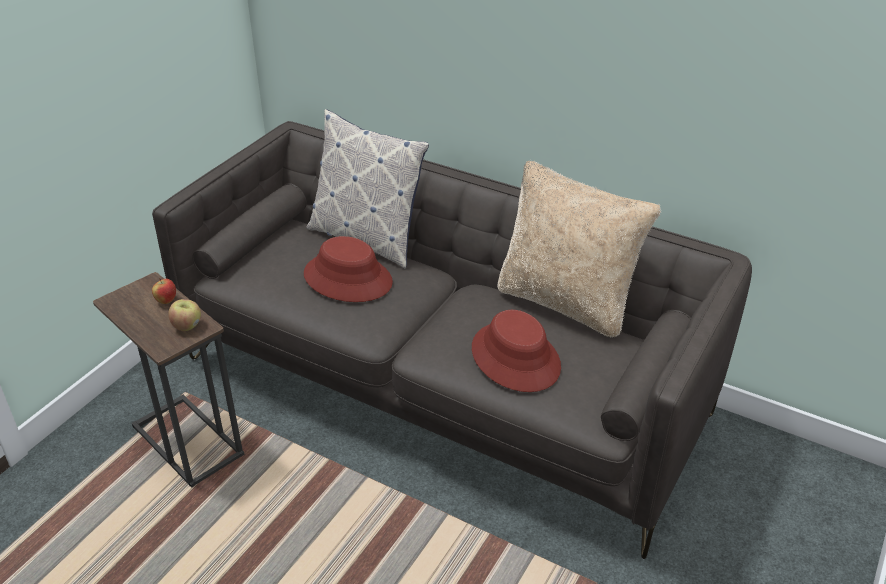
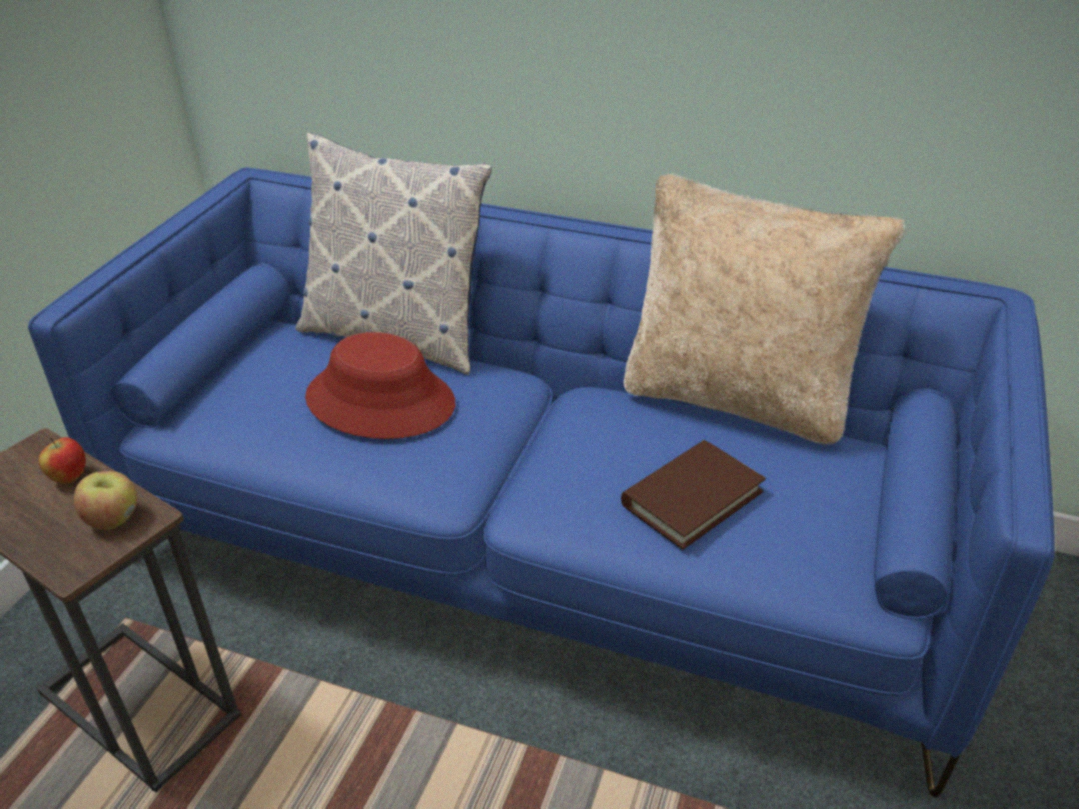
camera: 10 degrees left, 0 degrees up
(444, 388) = (543, 554): grey sofa -> blue sofa
(516, 358) = (692, 498): red hat -> brown book

